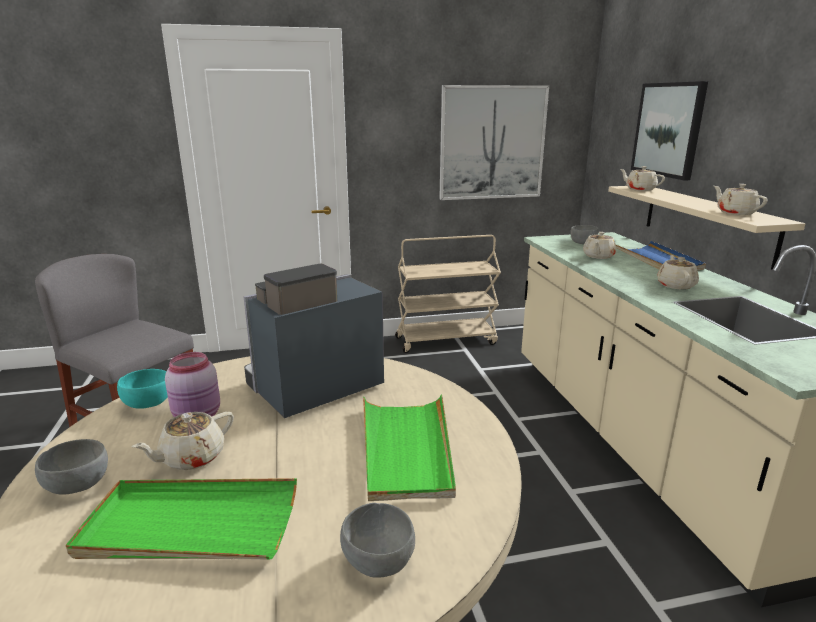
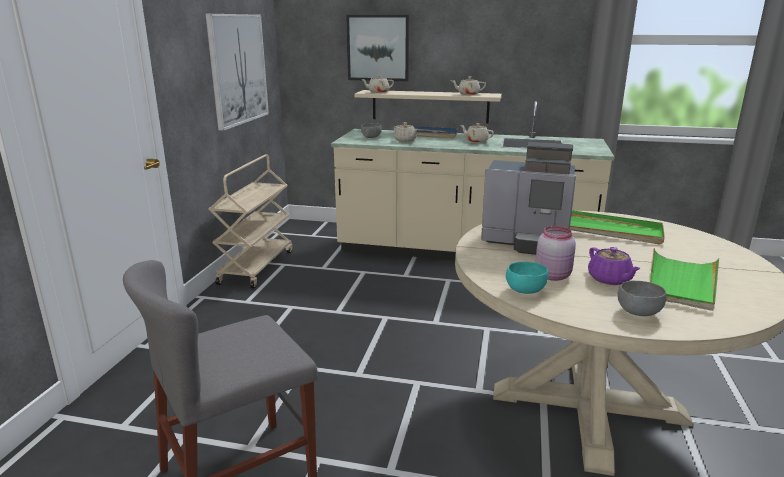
camera: 65 degrees left, 0 degrees up
(191, 457) = (610, 279): beige teapot -> purple teapot
(312, 389) = (528, 242): coffee machine -> coffee machine turned 60 degrees counterclockwise
(379, 561) = (706, 248): grey bowl -> none

